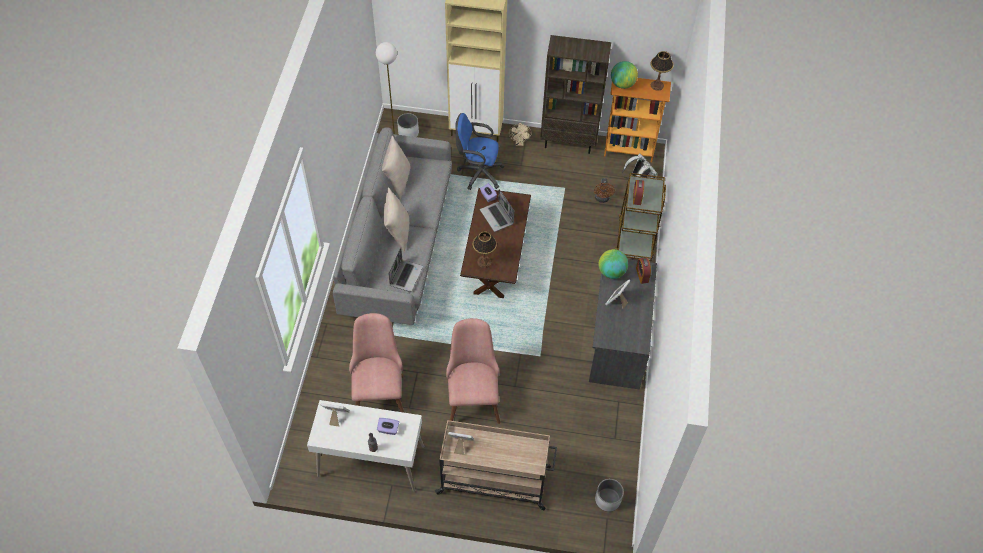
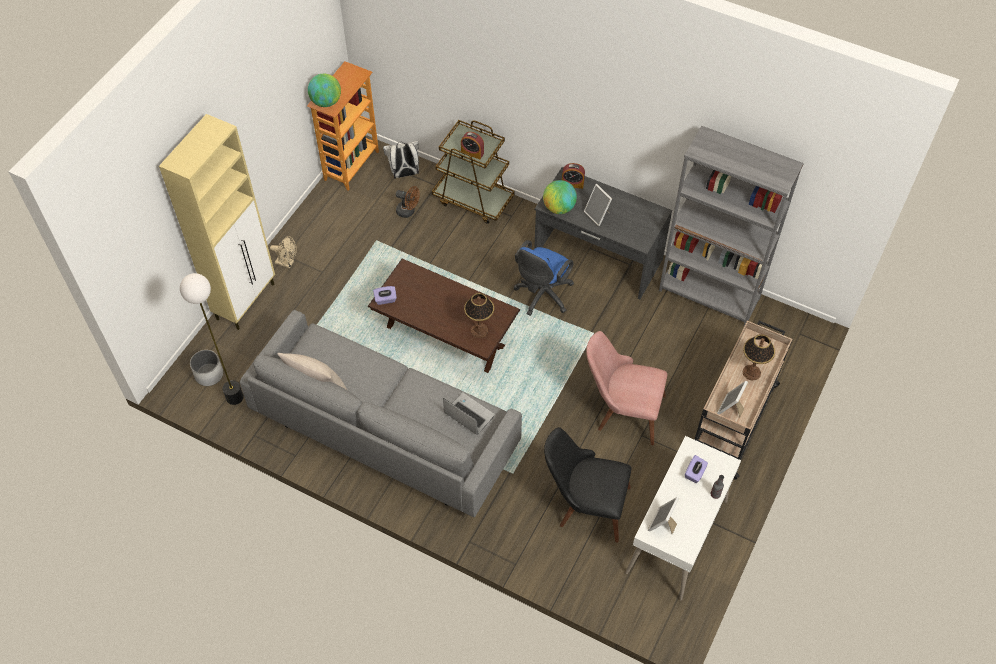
camera: 70 degrees left, 0 degrees up
(379, 389) = (584, 505): pink chair -> black chair
(397, 232) = (399, 407): beige pillow -> none
(478, 173) = (313, 318): blue office chair -> blue office chair (542, 296)
(497, 217) = (421, 299): laptop -> none
(569, 142) = (311, 216): brown bookcase -> none
(607, 499) = (779, 326): white planter -> none
(617, 434) = (709, 294): none -> grey bookcase
(657, 85) = (344, 74): table lamp -> table lamp (751, 372)

